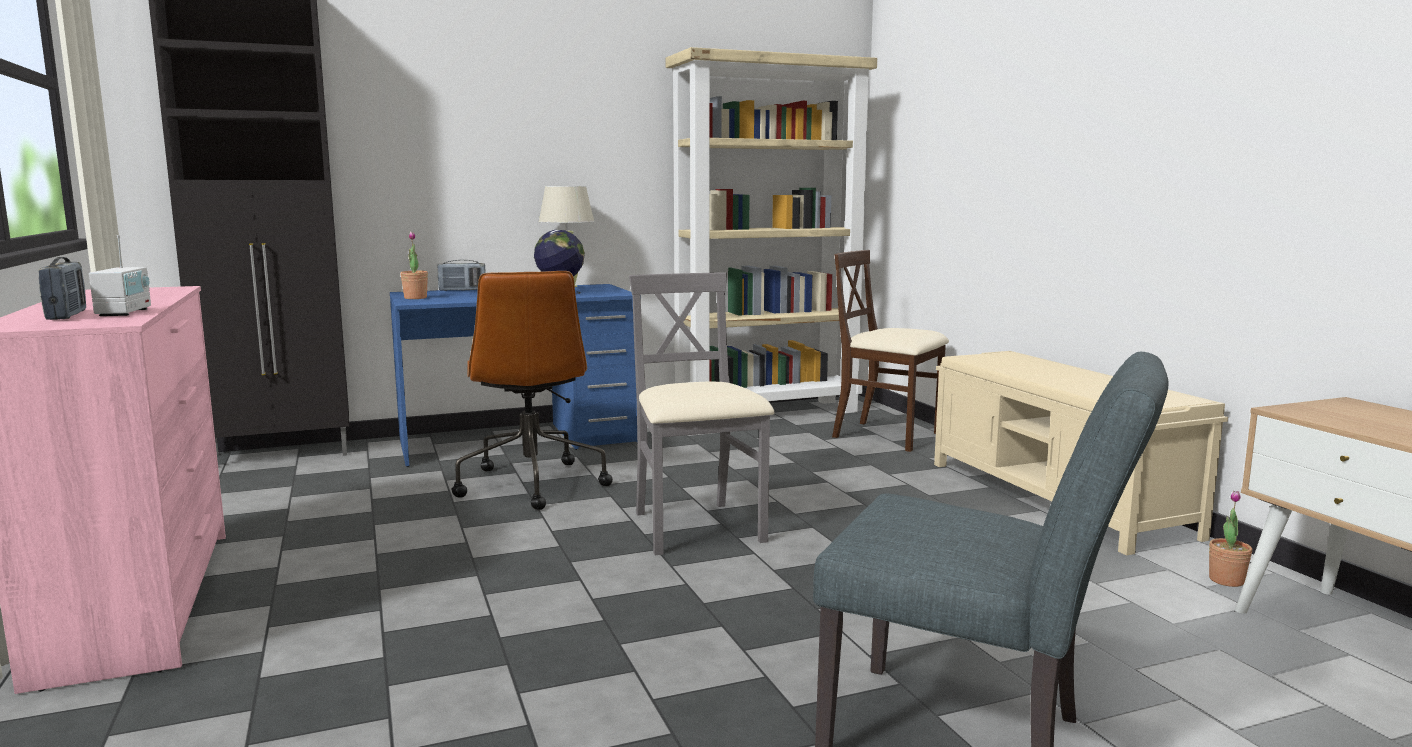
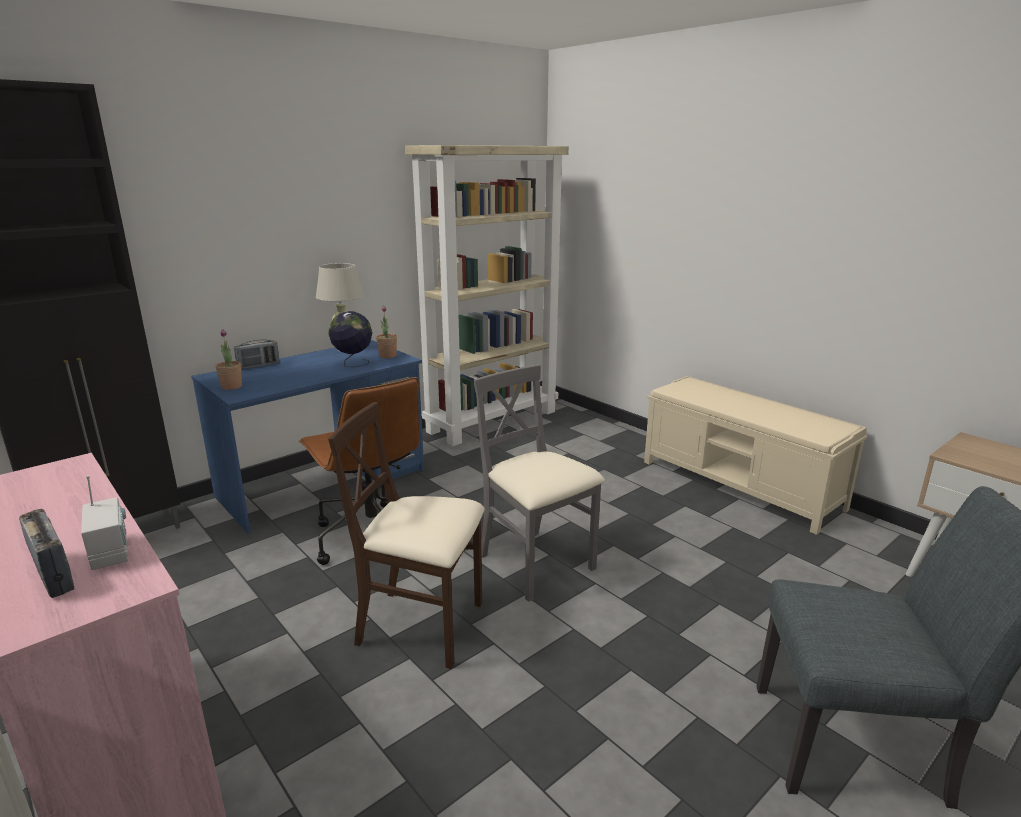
camera: 20 degrees left, 10 degrees up
(887, 436) = (593, 435): beige chair -> beige chair (422, 625)
(1226, 580) = (883, 547): potted plant -> potted plant (387, 356)

